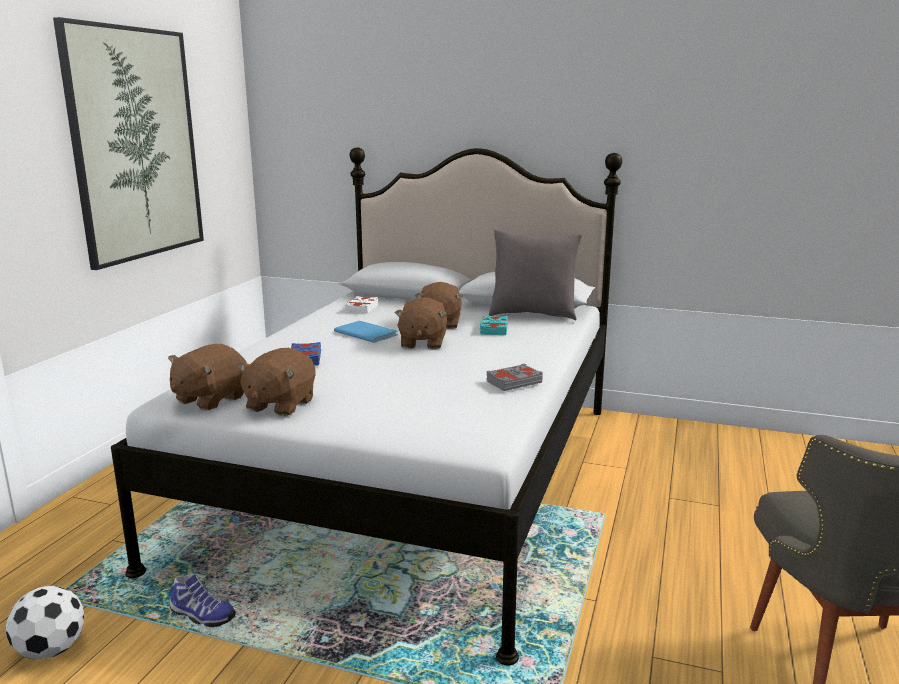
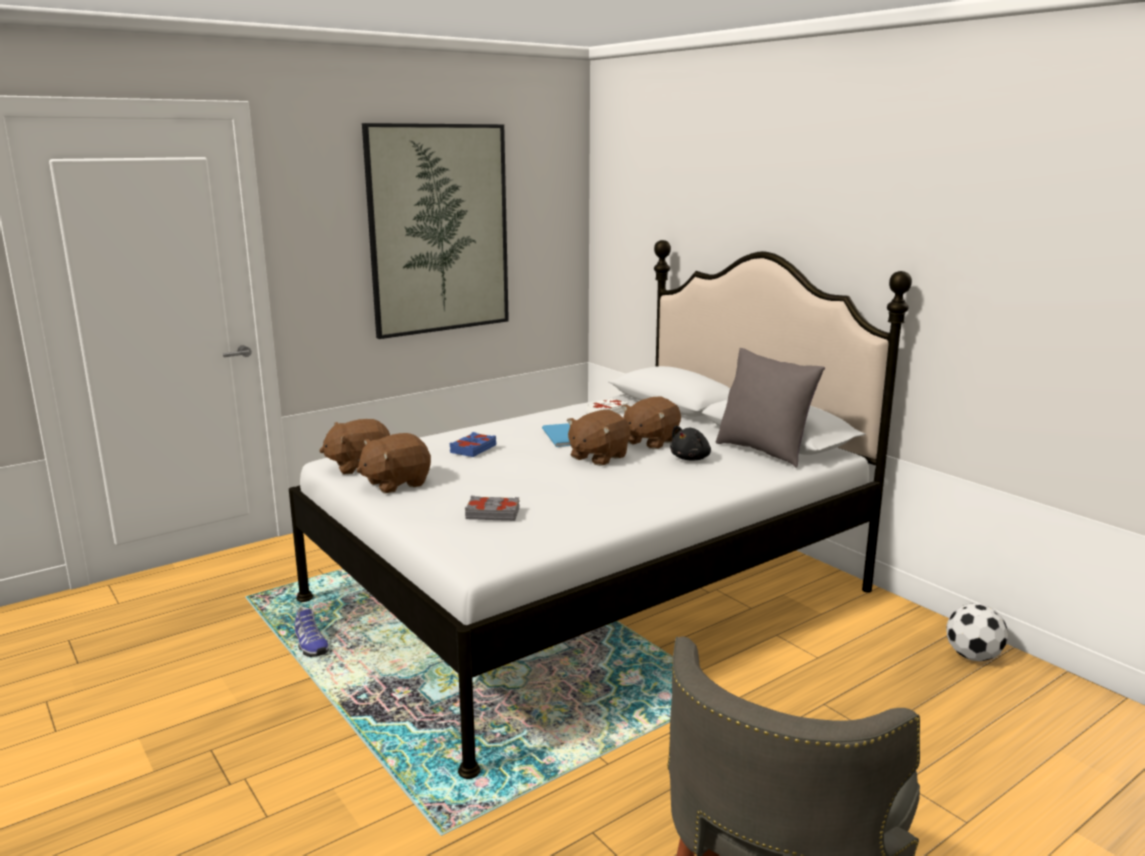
camera: 35 degrees right, 0 degrees up
(50, 650) = (207, 631): football -> football (972, 656)
(493, 329) = (691, 458): turquoise book -> black plush toy
(513, 382) = (609, 514): grey book -> grey book (492, 513)

